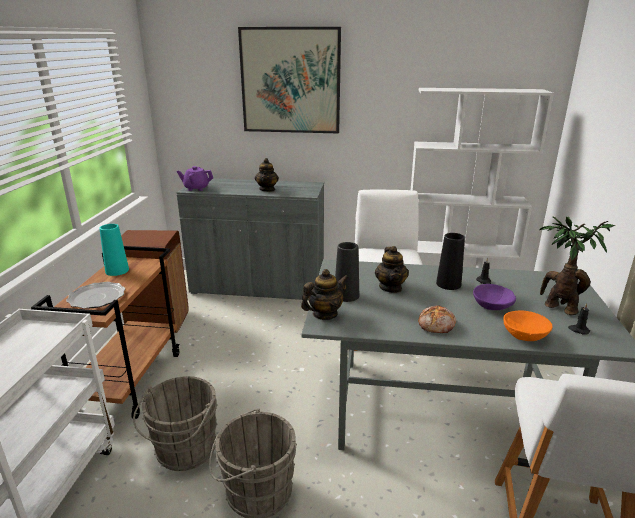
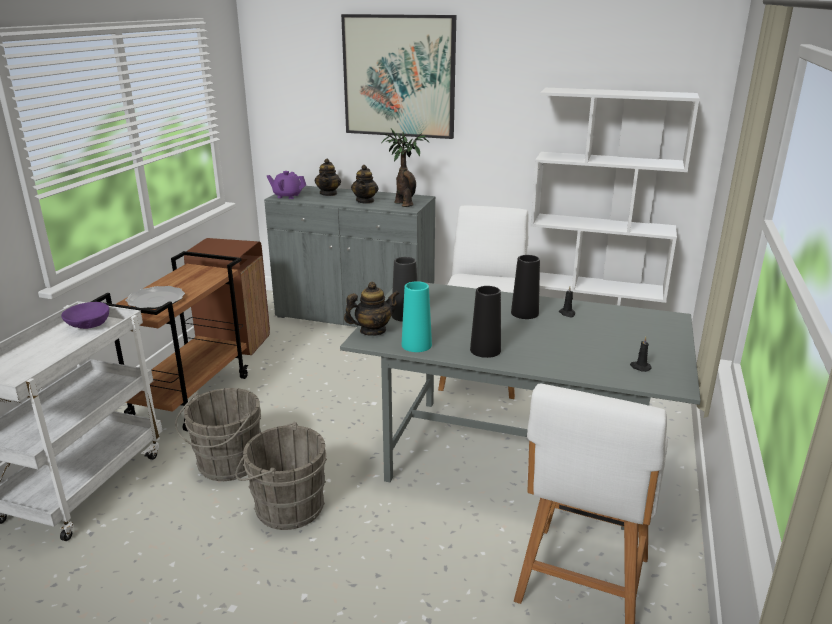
camera: 10 degrees right, 0 degrees up
(117, 270) = (183, 277): turquoise vase -> turquoise vase (416, 345)
(390, 287) = (457, 312): teapot -> teapot (328, 194)
(437, 325) = (485, 350): bread -> black vase
(492, 306) = (558, 338): purple bowl -> purple bowl (89, 325)
(525, 336) = (575, 367): orange bowl -> none
(557, 306) = (634, 344): potted plant -> potted plant (403, 204)

